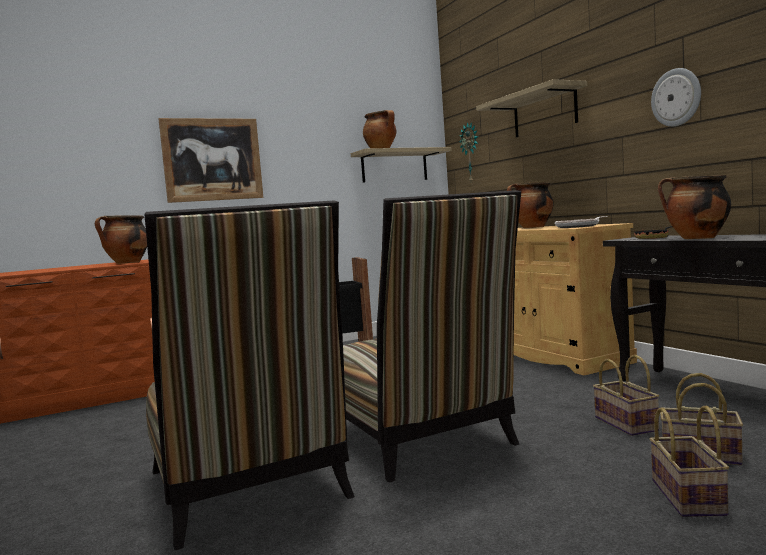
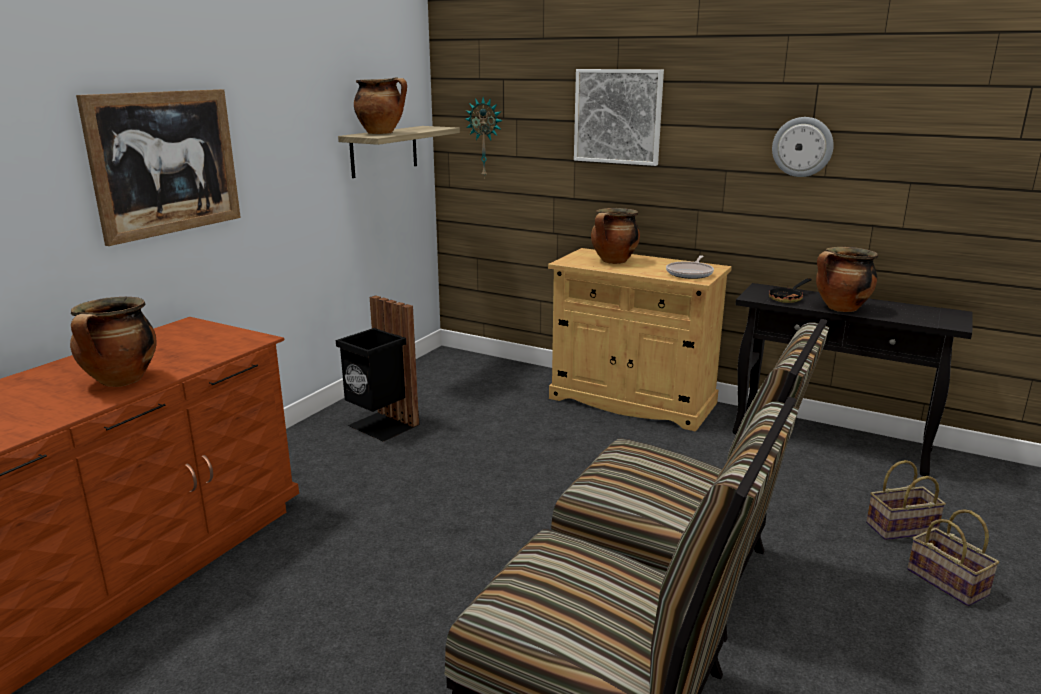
camera: 35 degrees left, 15 degrees up
(544, 112) = (618, 116): shelf -> picture
(628, 424) = (812, 500): basket -> none

